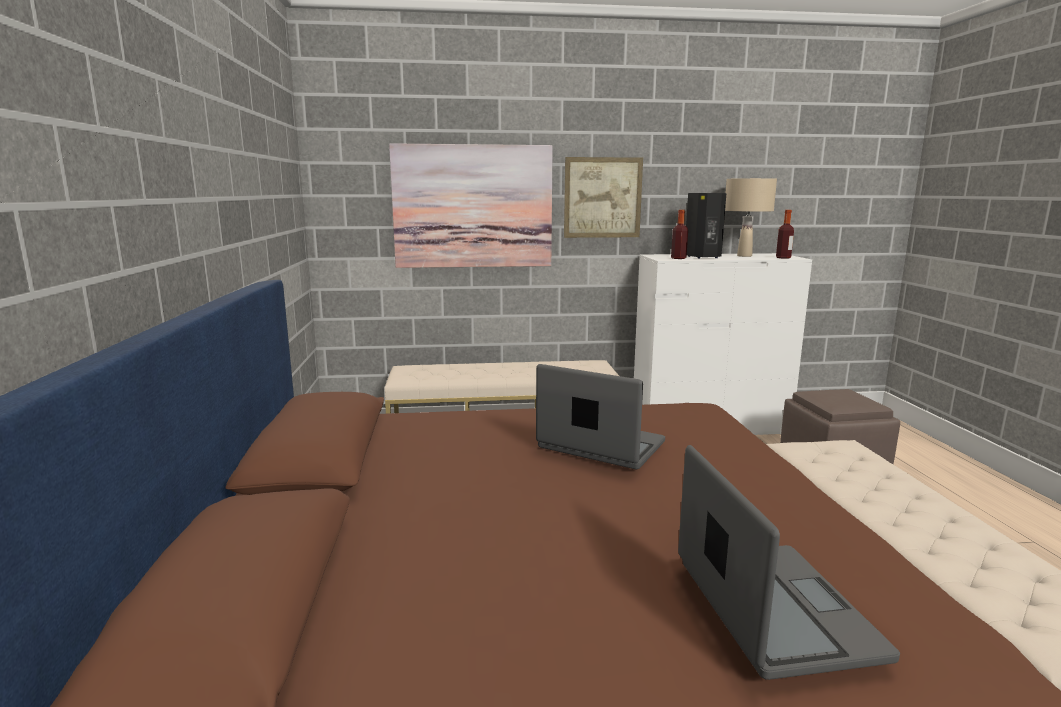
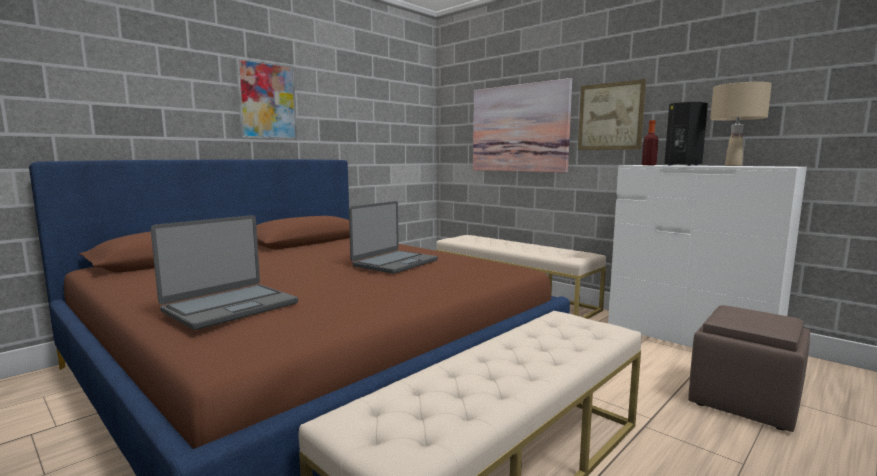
camera: 50 degrees right, 5 degrees down
(166, 169) = (267, 101): none -> picture
(600, 446) = (394, 263): laptop -> laptop turned 45 degrees clockwise
(783, 257) = (768, 166): bottle -> none

